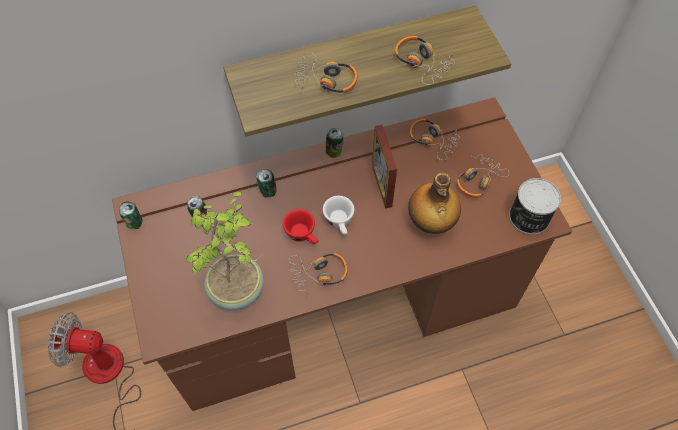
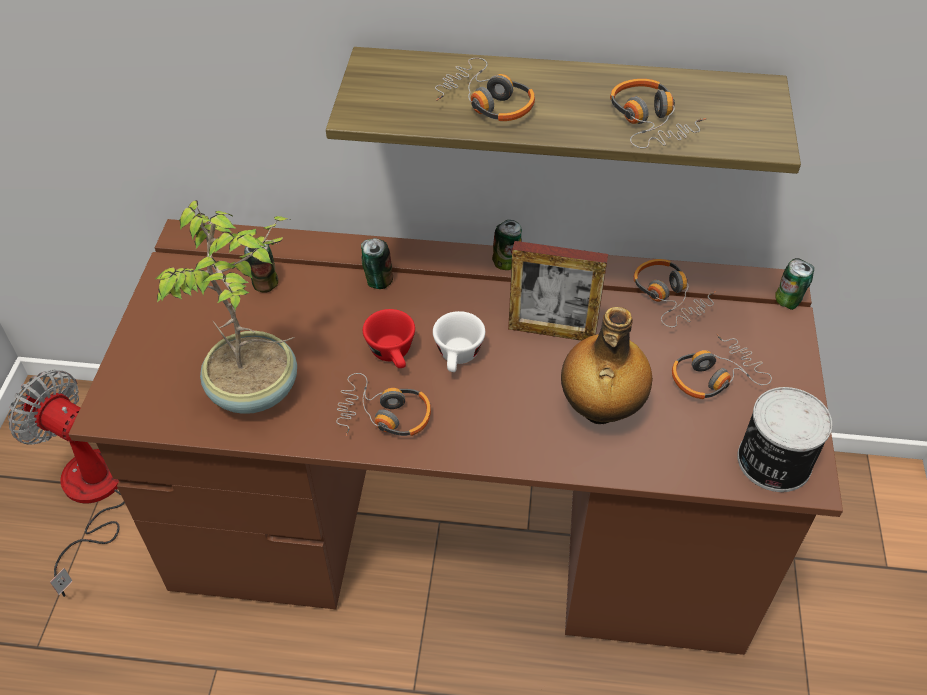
camera: 25 degrees right, 10 degrees down
(134, 224) = (175, 258): can -> can (787, 302)
(381, 186) = (552, 331): picture frame -> picture frame turned 90 degrees counterclockwise

